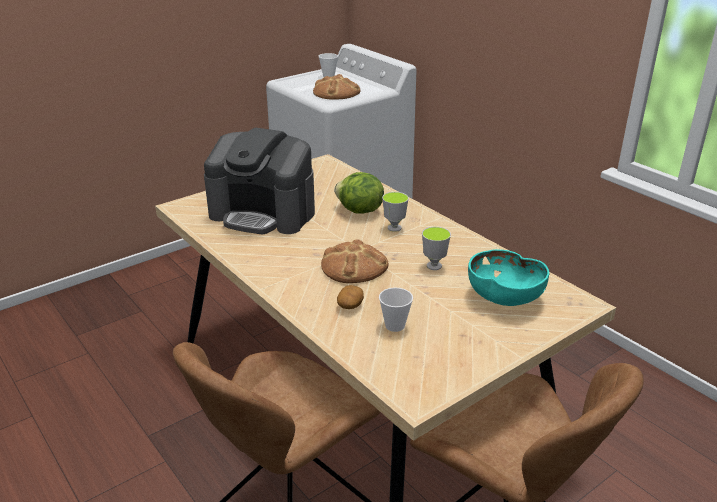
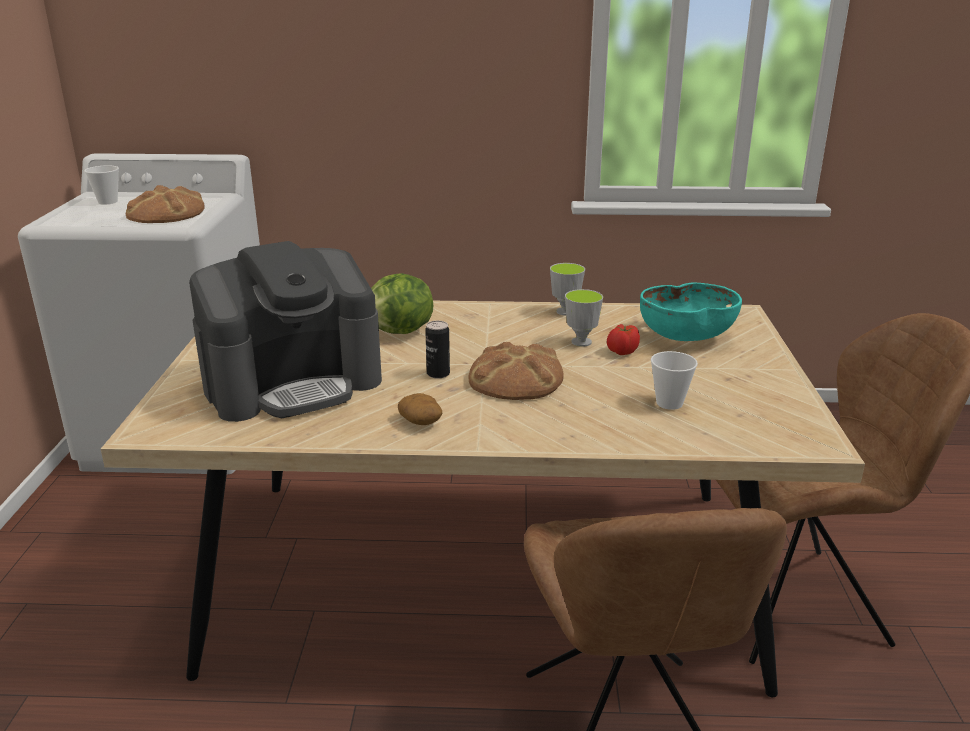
camera: 50 degrees left, 5 degrees down
(326, 243) = (438, 374): none -> can
(350, 305) = (596, 410): potato -> potato (421, 421)
(394, 228) = (471, 330): cup -> cup (565, 312)
(442, 284) = (622, 352): none -> tomato

